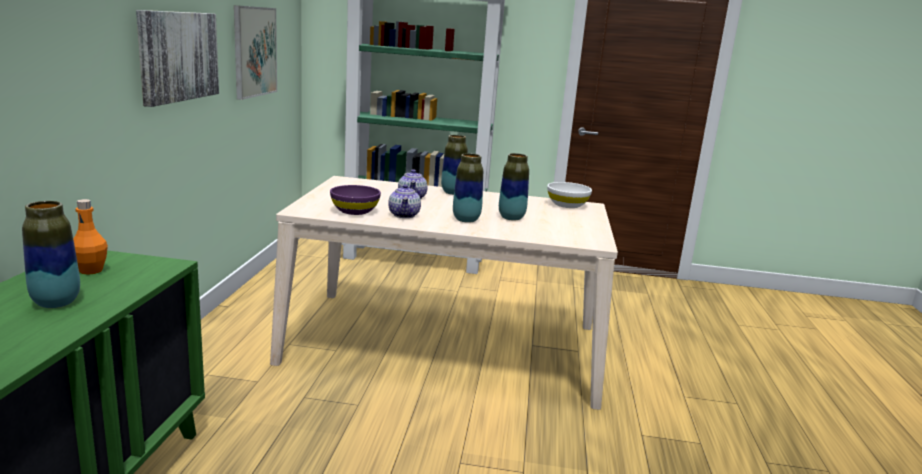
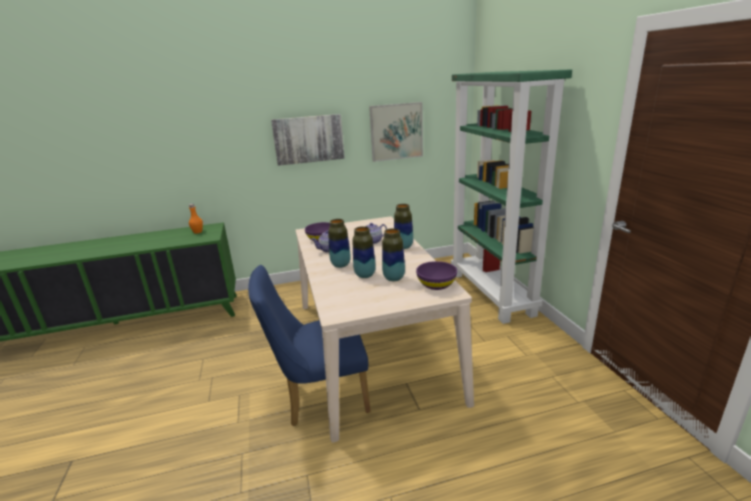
camera: 70 degrees right, 5 degrees up
(56, 302) = (164, 239): vase -> vase (394, 278)
(517, 400) = (320, 397): none -> blue chair
(567, 205) = (436, 284): white bowl -> purple bowl

